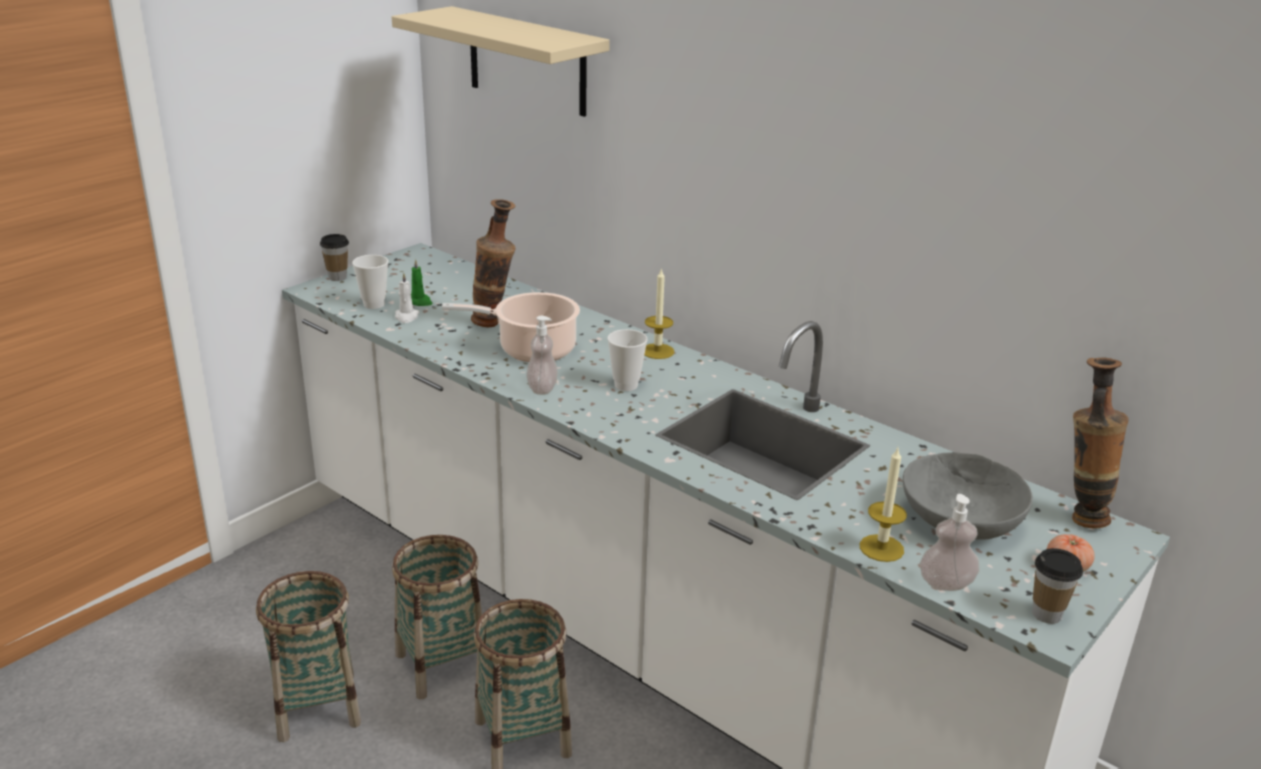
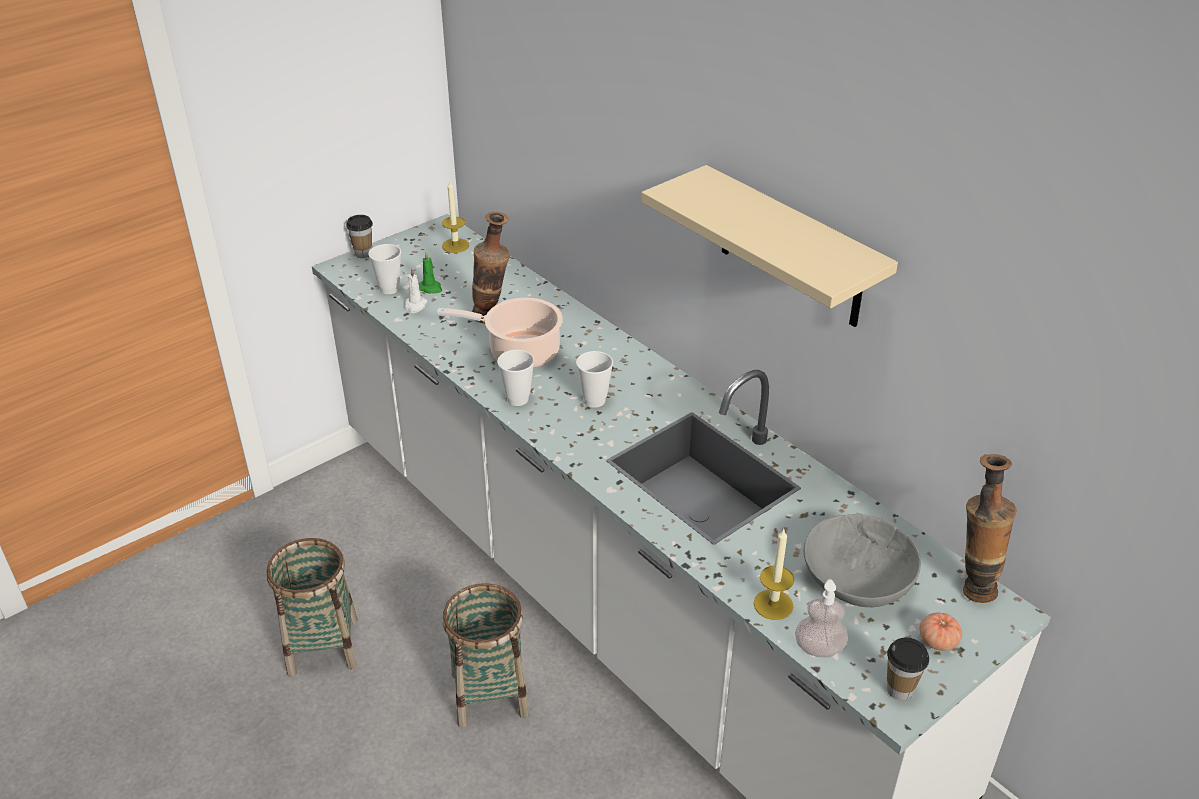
camera: 10 degrees right, 10 degrees up
(442, 664) = (433, 617): basket -> none
(527, 61) = (531, 72): beige shelf -> beige shelf (791, 249)
(542, 388) = (518, 399): soap dispenser -> cup
(657, 351) = (634, 362): candle -> candle (455, 245)

